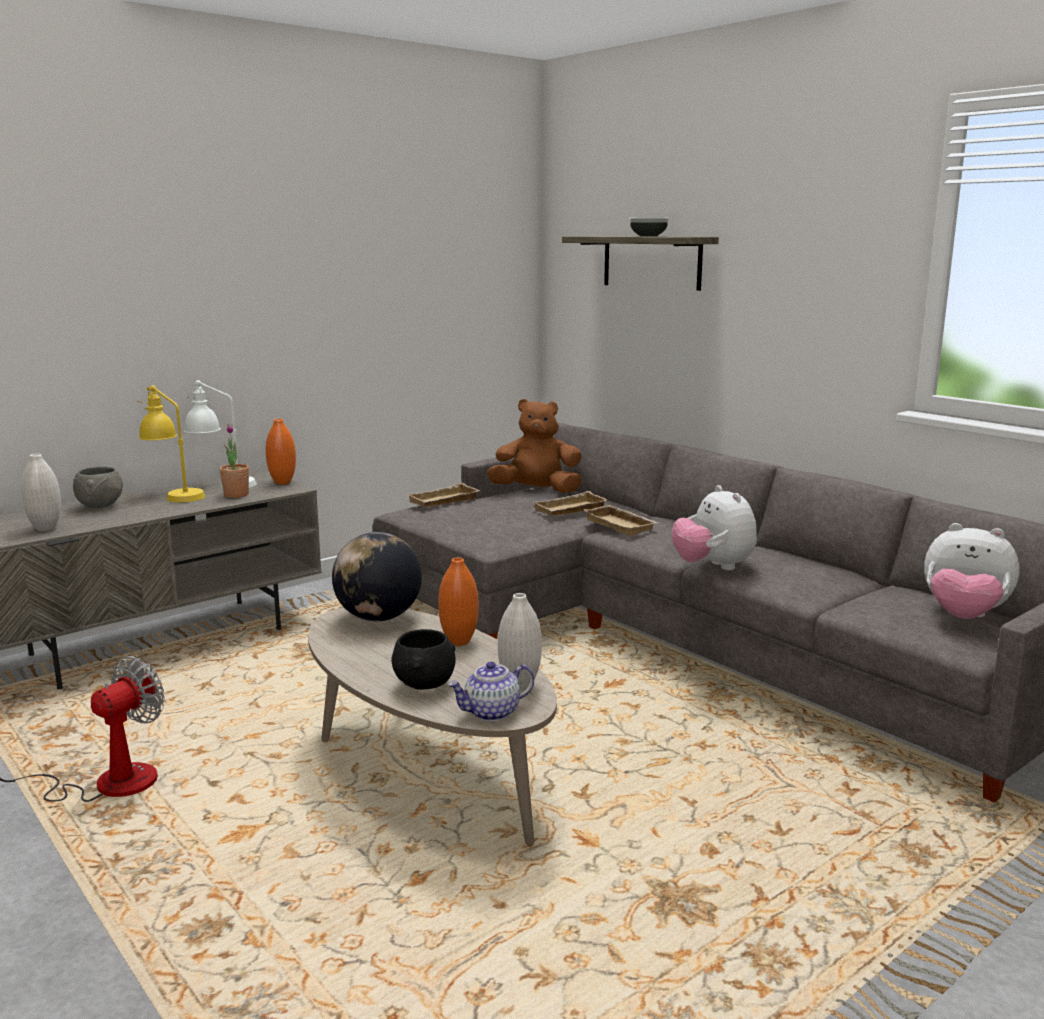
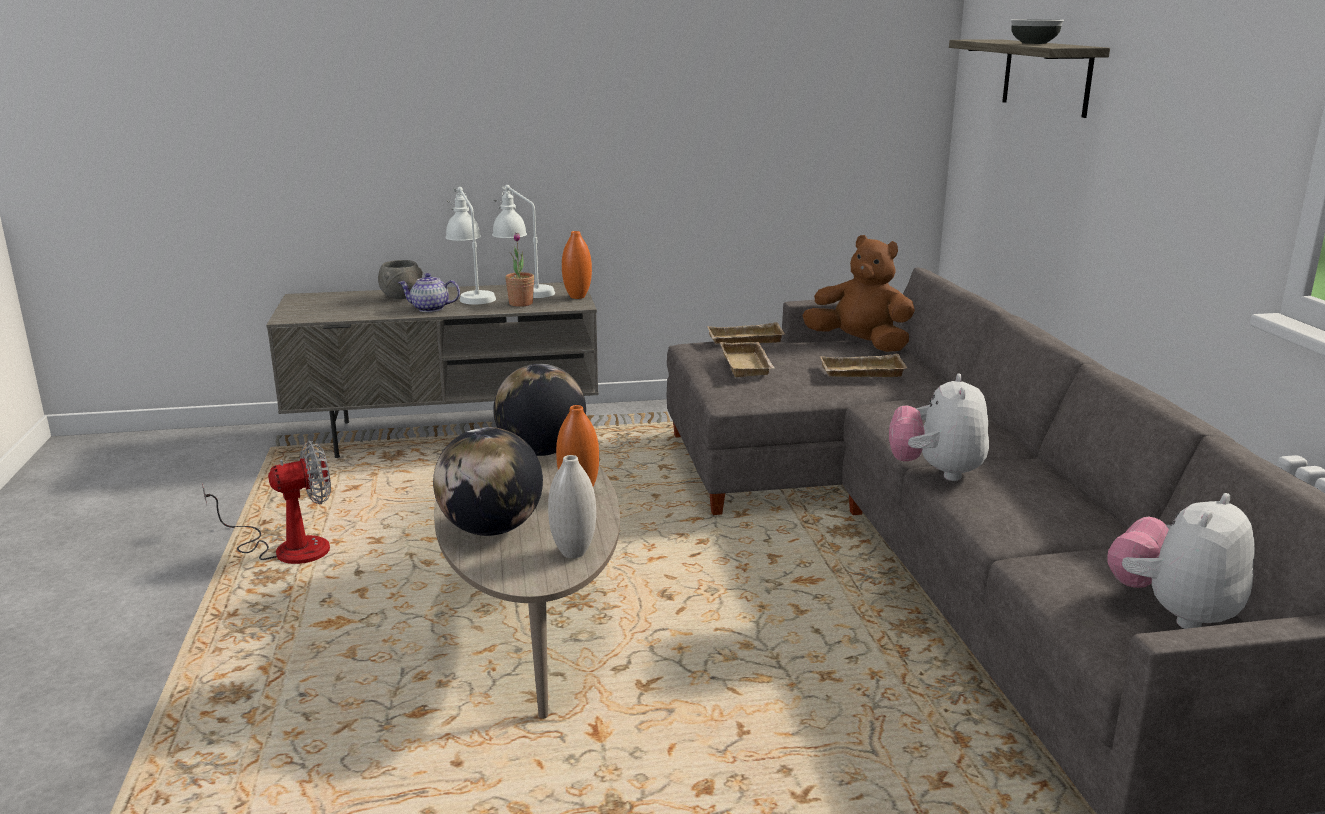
camera: 30 degrees right, 5 degrees up
(45, 528) = (335, 312): white vase -> none
(174, 495) = (471, 296): yellow table lamp -> white table lamp
(423, 686) = (491, 529): black bowl -> globe
(491, 713) = (513, 572): teapot -> teapot (430, 309)
(622, 525) = (895, 401): beige tray -> beige tray (748, 365)
(963, 617) = (1174, 612): plush toy -> plush toy turned 75 degrees clockwise

